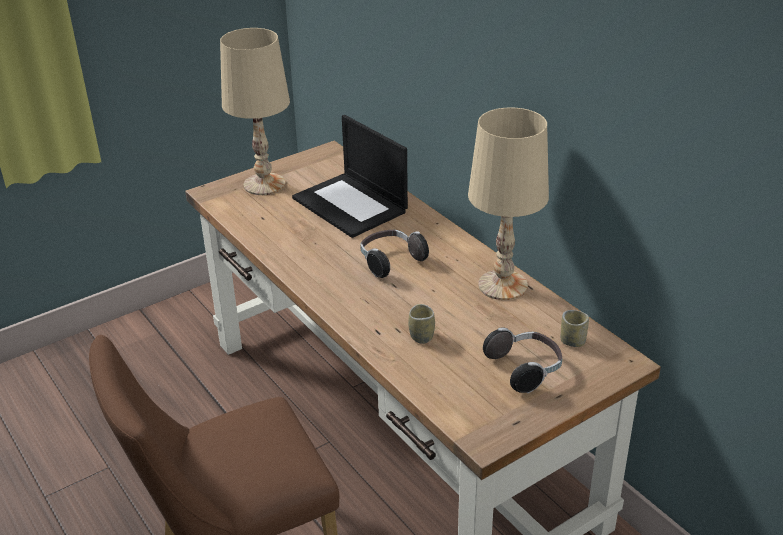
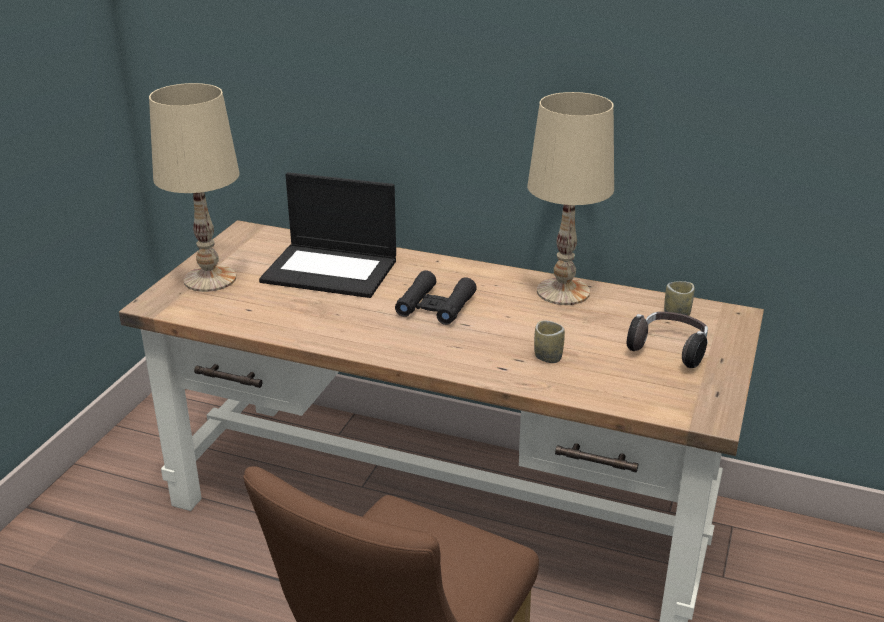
camera: 35 degrees left, 5 degrees down
(390, 261) = (435, 306): headphones -> black binoculars

